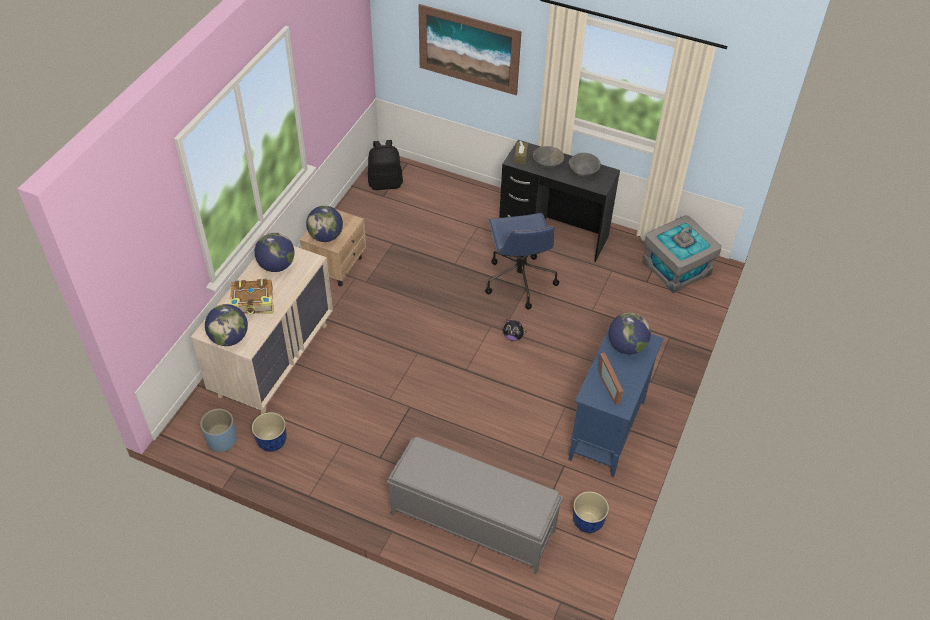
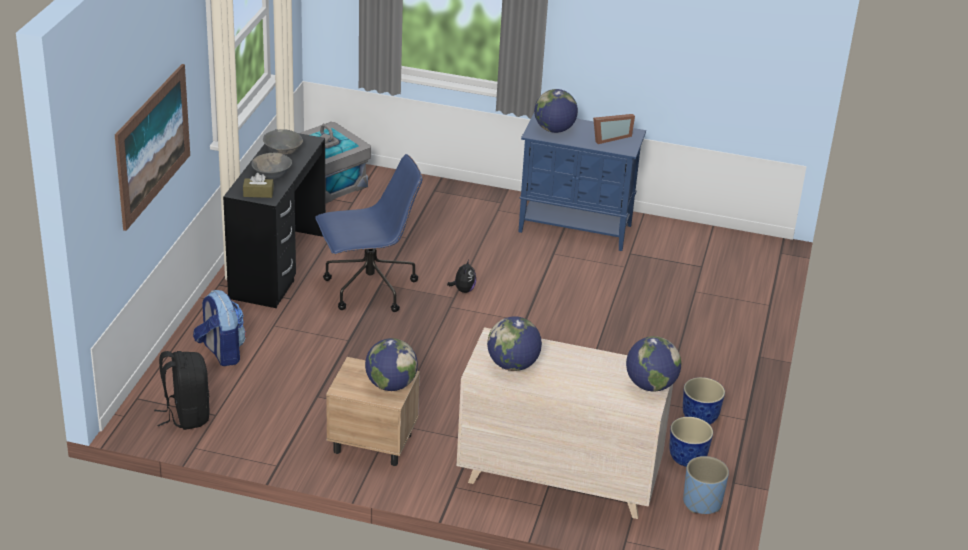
camera: 100 degrees left, 15 degrees down
(253, 303) = (585, 375): book -> none
(449, 200) = (221, 352): none -> backpack
(471, 521) = (722, 306): grey bench -> none
(587, 523) = (690, 239): planter -> planter (700, 418)

